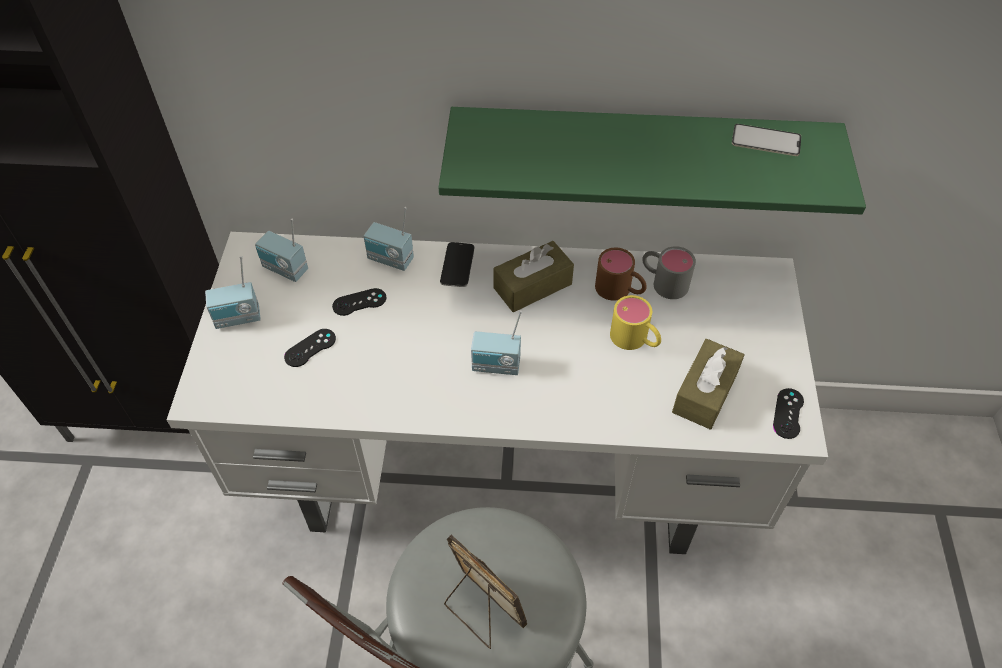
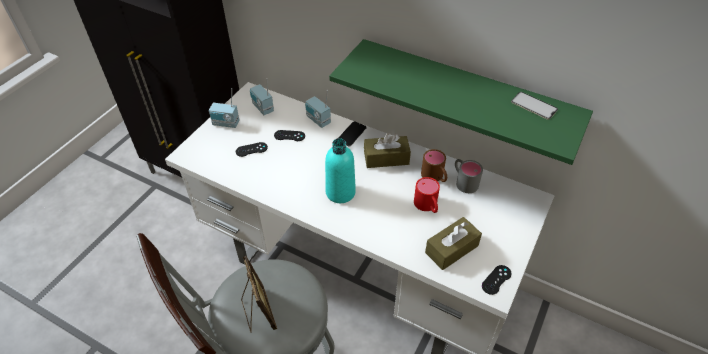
camera: 25 degrees right, 5 degrees down
(496, 367) = (340, 192): radio -> turquoise bottle
(635, 340) = (427, 206): yellow mug -> red mug

